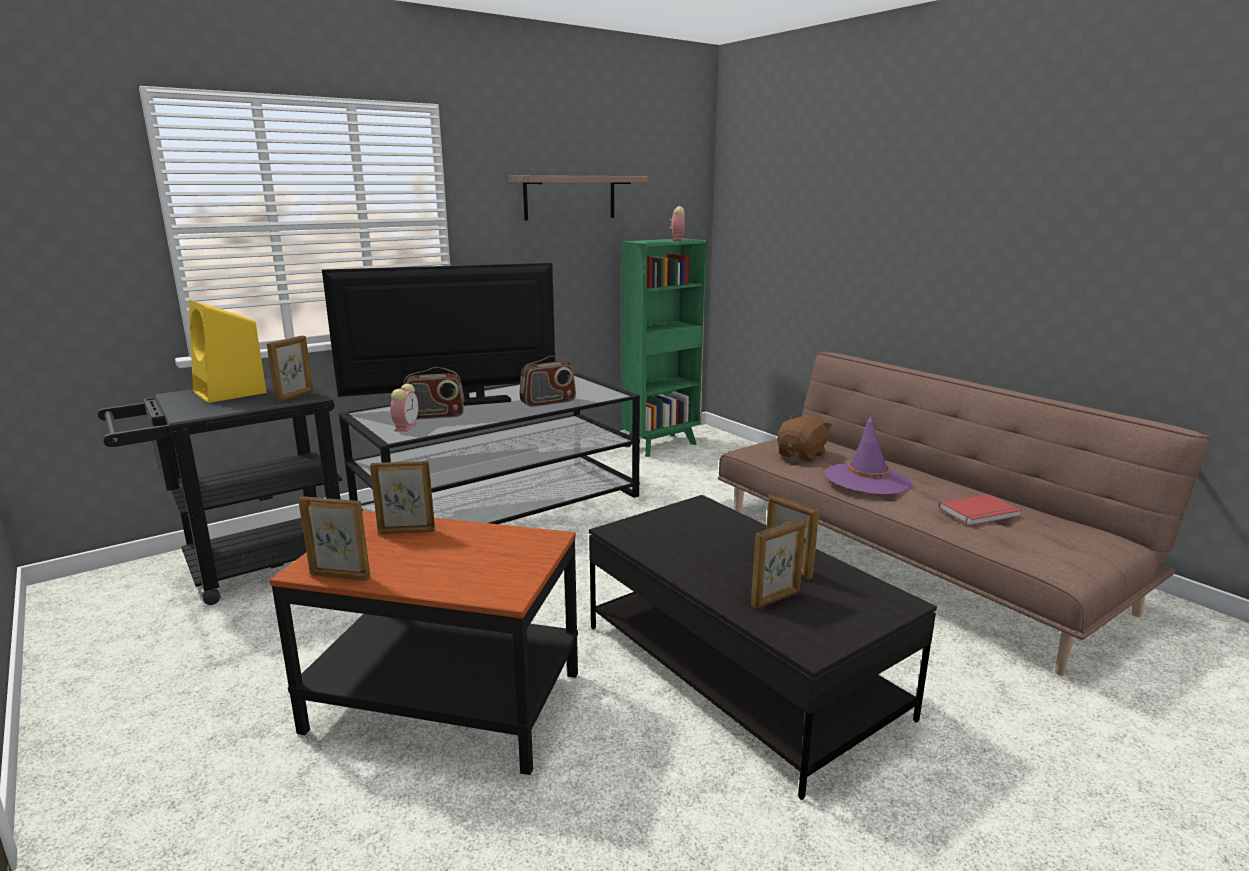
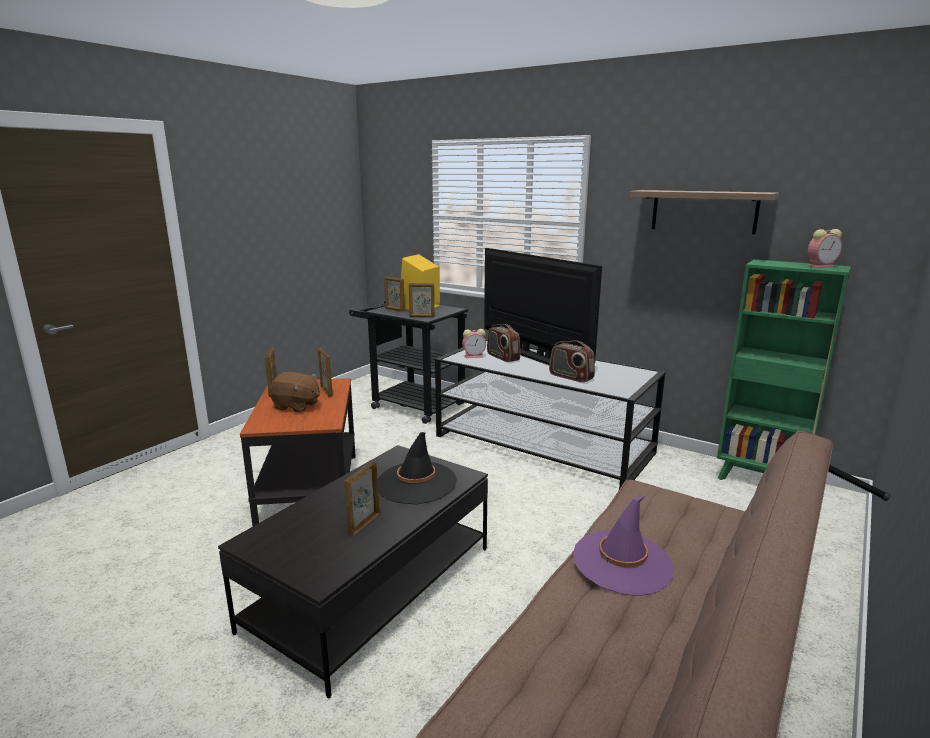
camera: 70 degrees right, 0 degrees up
(704, 530) = (416, 483): none -> black hat
(776, 599) = (314, 523): picture frame -> picture frame (394, 309)
(802, 455) = (660, 517): brown plush toy -> brown plush toy (296, 406)
(980, 513) = (589, 654): red book -> none

